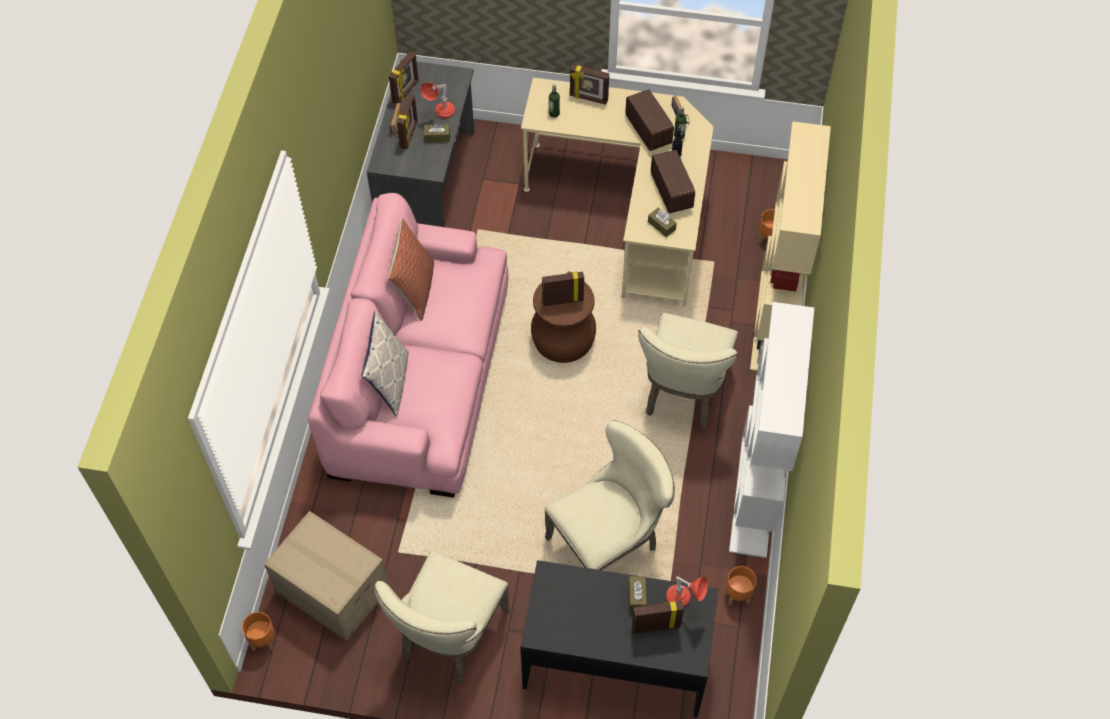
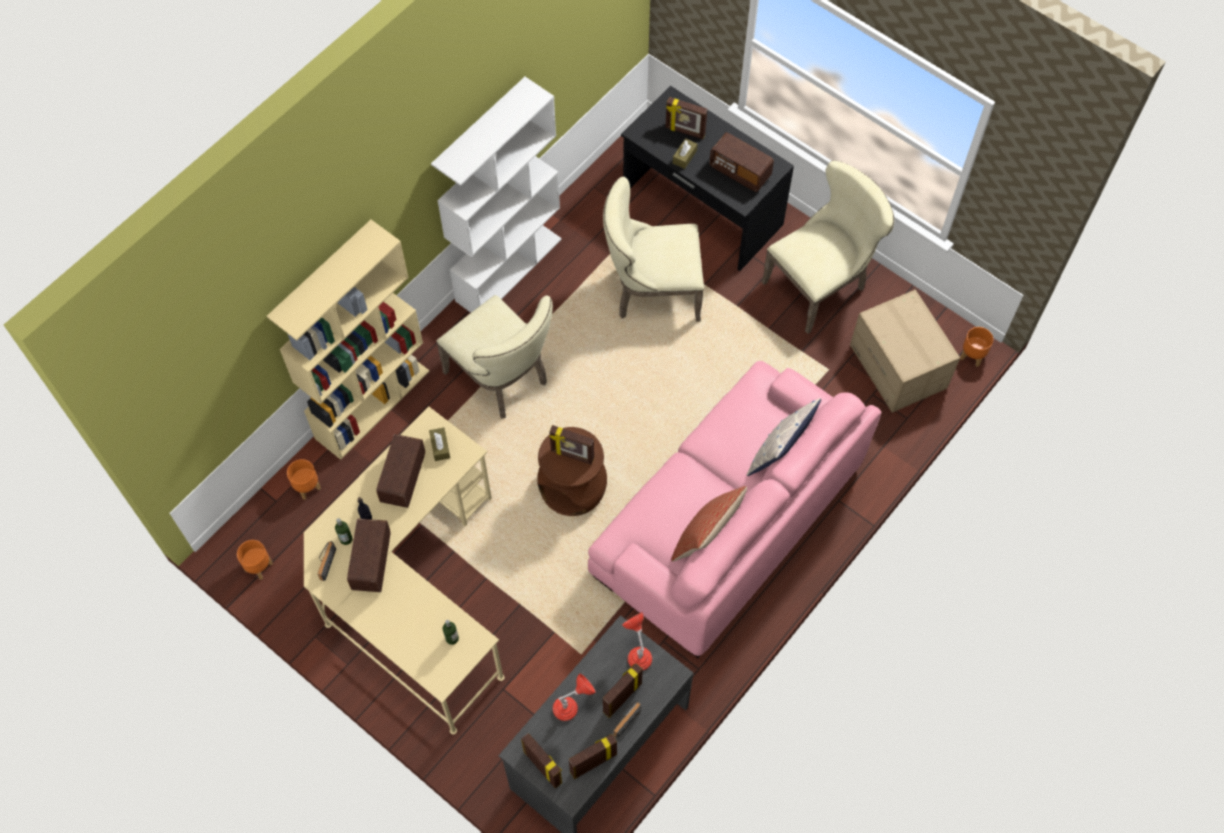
camera: 150 degrees left, 5 degrees up
(437, 136) = (593, 678): brown tissue box -> none
(571, 608) = (740, 172): none -> radio
(588, 98) = (402, 638): picture frame -> picture frame (543, 766)
(683, 394) = (502, 379): beige chair -> beige chair turned 90 degrees clockwise
(684, 601) = (652, 137): red table lamp -> red table lamp (637, 652)
(738, 594) = (577, 208): orange planter -> orange planter (258, 567)

